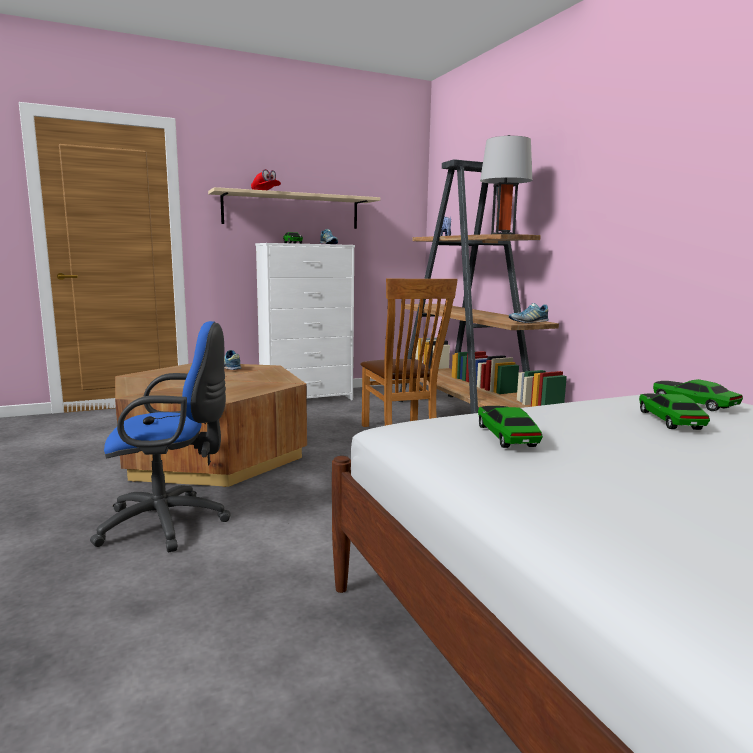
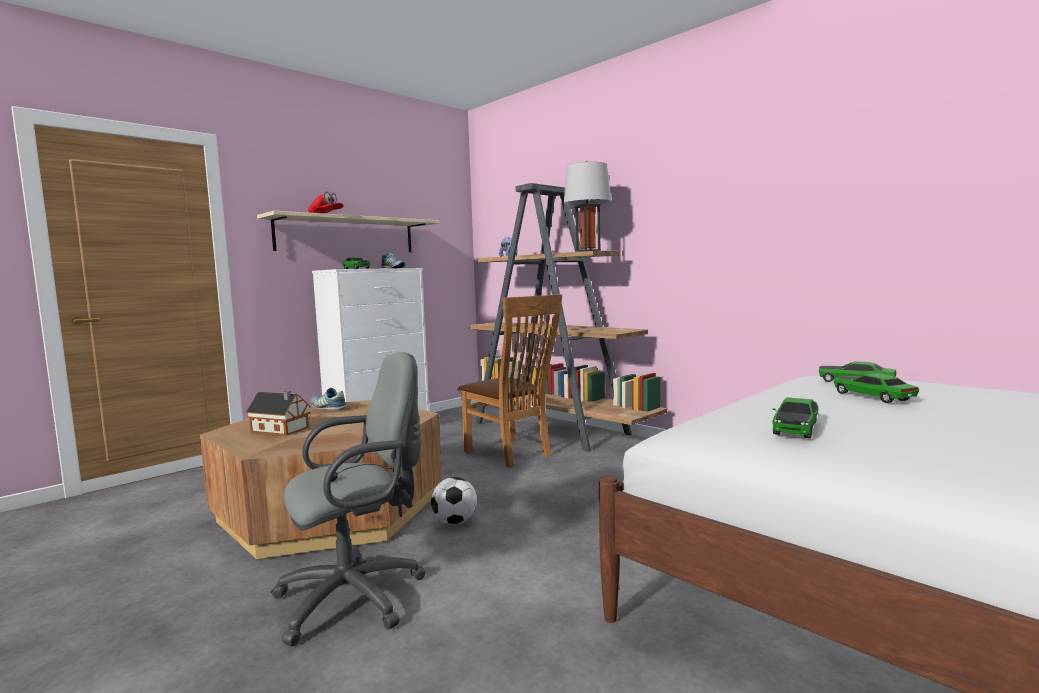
camera: 20 degrees left, 5 degrees down
(170, 523) = (358, 596): blue office chair -> grey office chair
(171, 380) = (281, 430): none -> toy house
(295, 483) = (454, 522): none -> football
(507, 437) = (796, 428): toy car -> toy car turned 120 degrees counterclockwise
(528, 322) = (623, 330): shoe -> none

